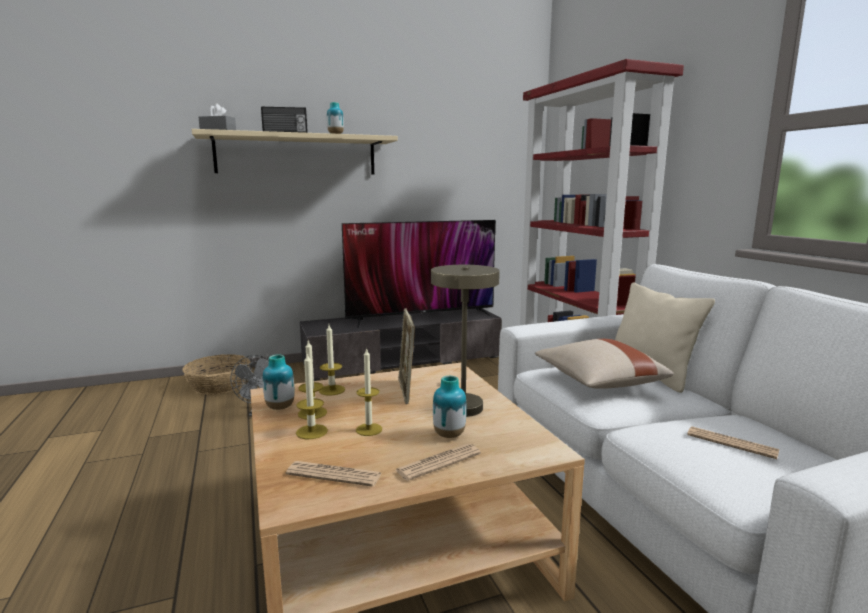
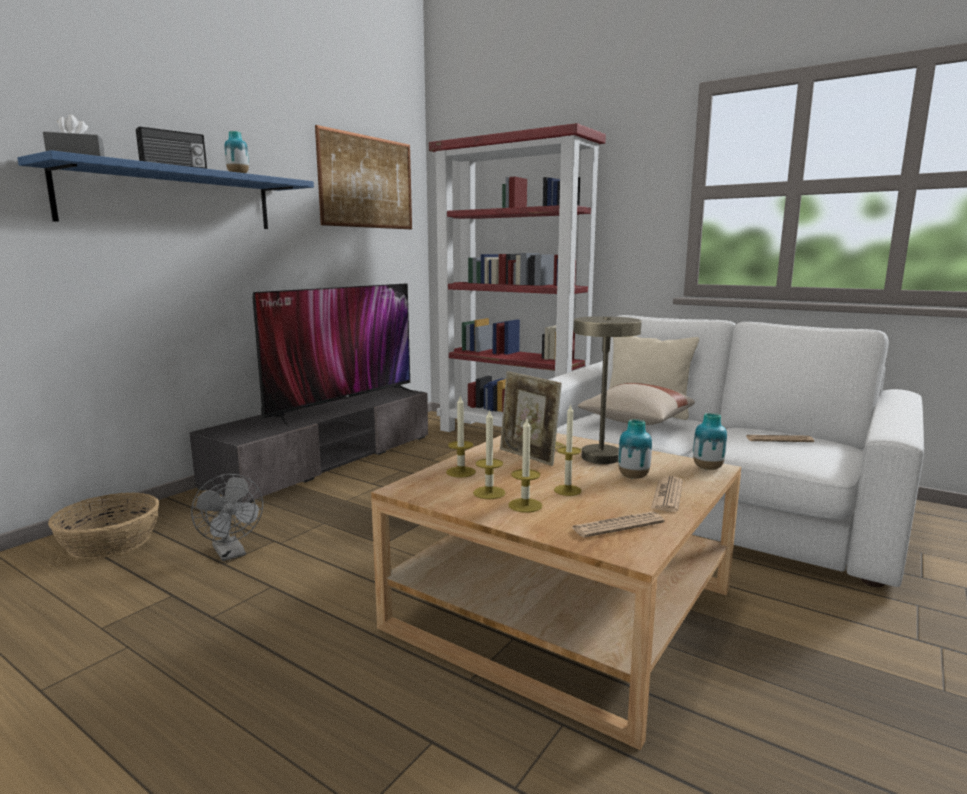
camera: 35 degrees left, 0 degrees up
(280, 407) = (446, 497): vase -> vase (707, 468)
(297, 155) = (172, 199): beige shelf -> blue shelf
(475, 132) = (367, 182): none -> picture

